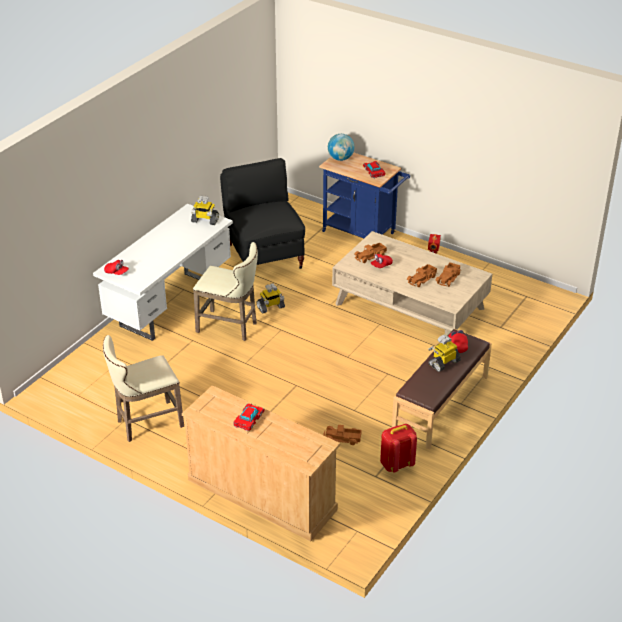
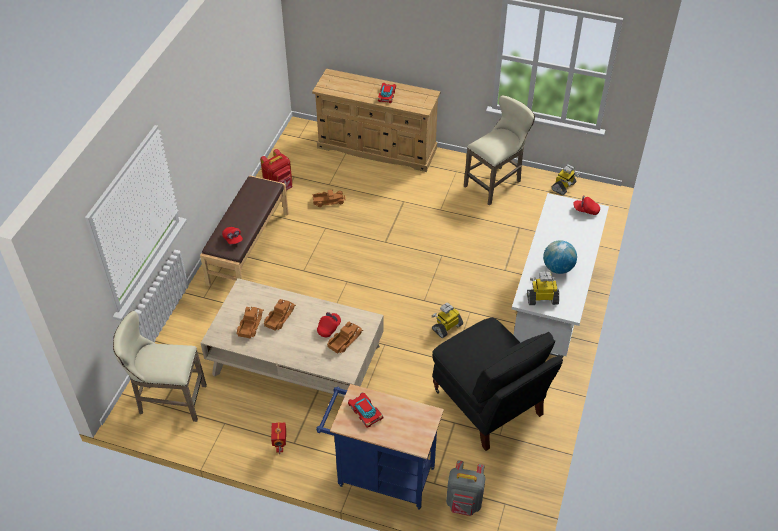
camera: 165 degrees right, 10 degrees up
(230, 327) = (476, 292): beige stool -> beige stool (168, 400)
(310, 213) = (464, 503): none -> grey backpack
(340, 158) = (419, 431): globe -> globe (557, 268)
(443, 362) = (244, 218): toy robot -> toy robot (564, 186)

